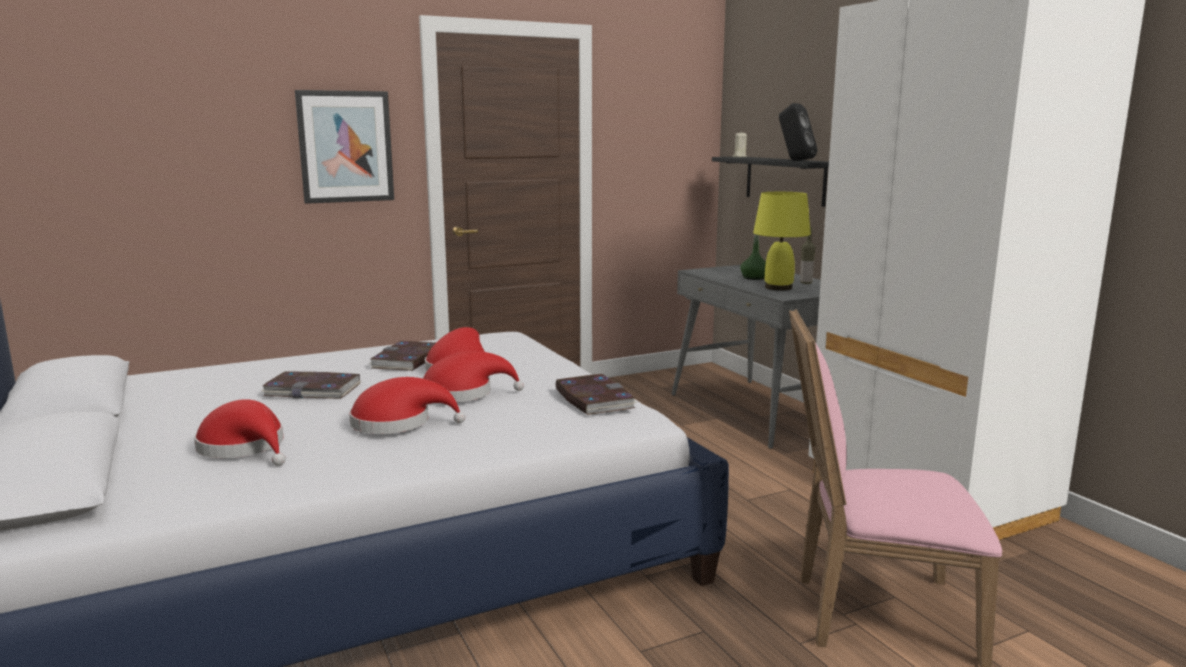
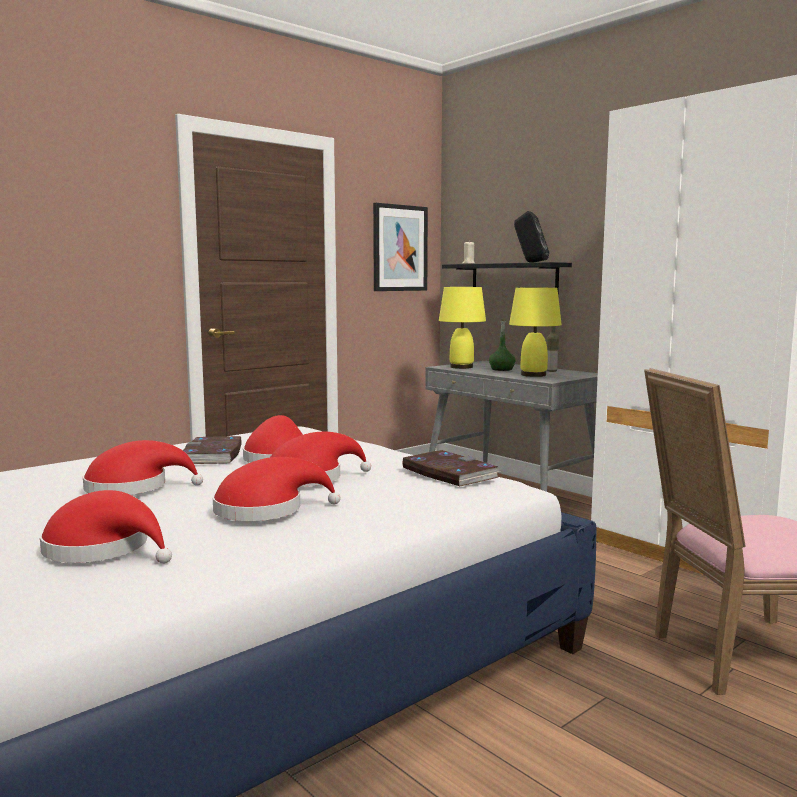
camera: 15 degrees left, 5 degrees down
(313, 389) = (133, 487): book -> red hat
(345, 147) = (101, 243): picture -> picture (399, 248)
(714, 272) = (461, 367): none -> yellow table lamp

